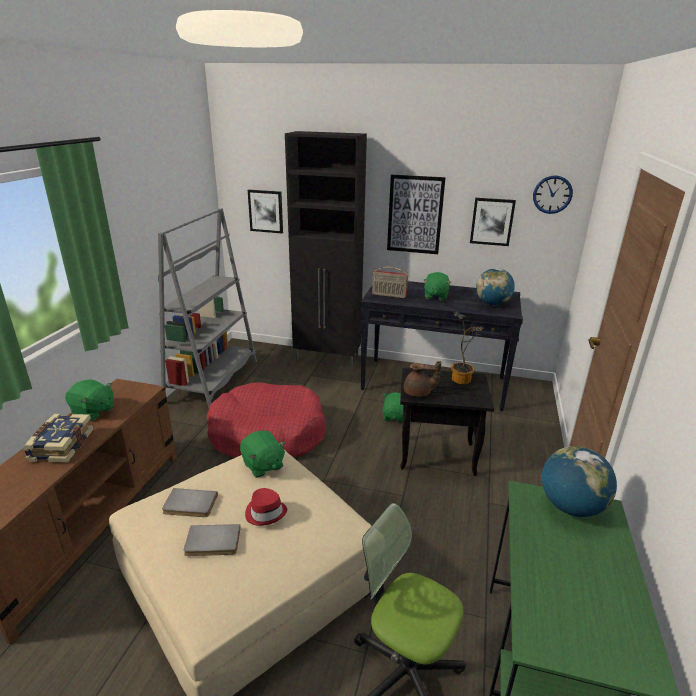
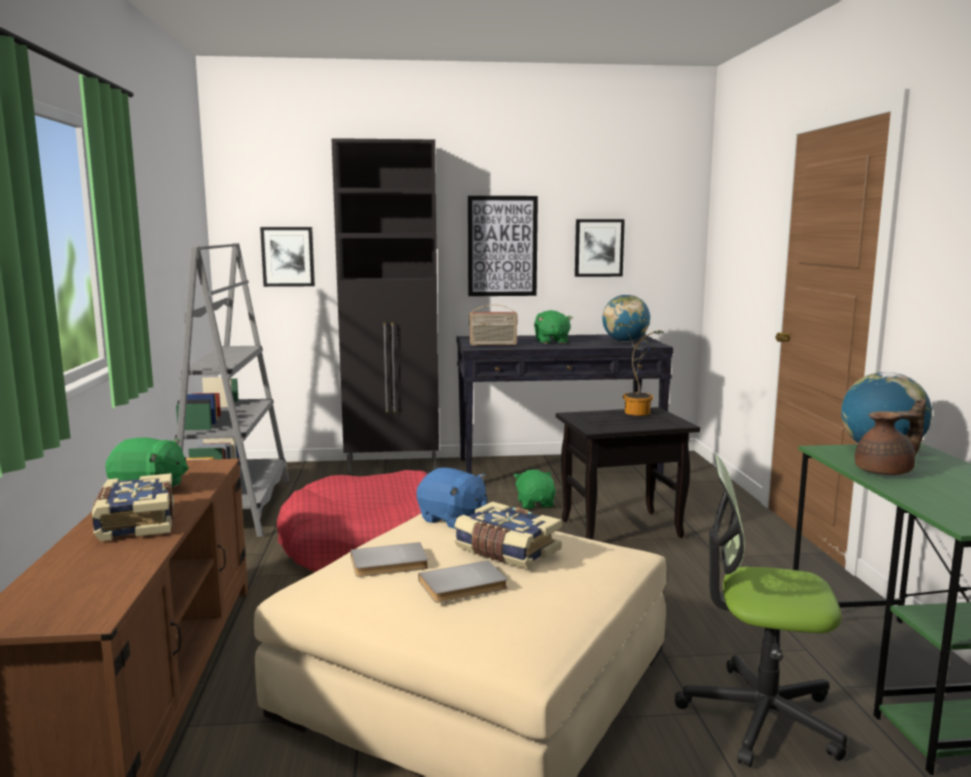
camera: 20 degrees left, 15 degrees down
(262, 465) = (452, 519): green plush toy -> blue plush toy
(265, 512) = (506, 551): red hat -> book
(418, 393) = (600, 426): brown teapot -> brown teapot (886, 472)
(552, 194) = (663, 210): wall clock -> none

